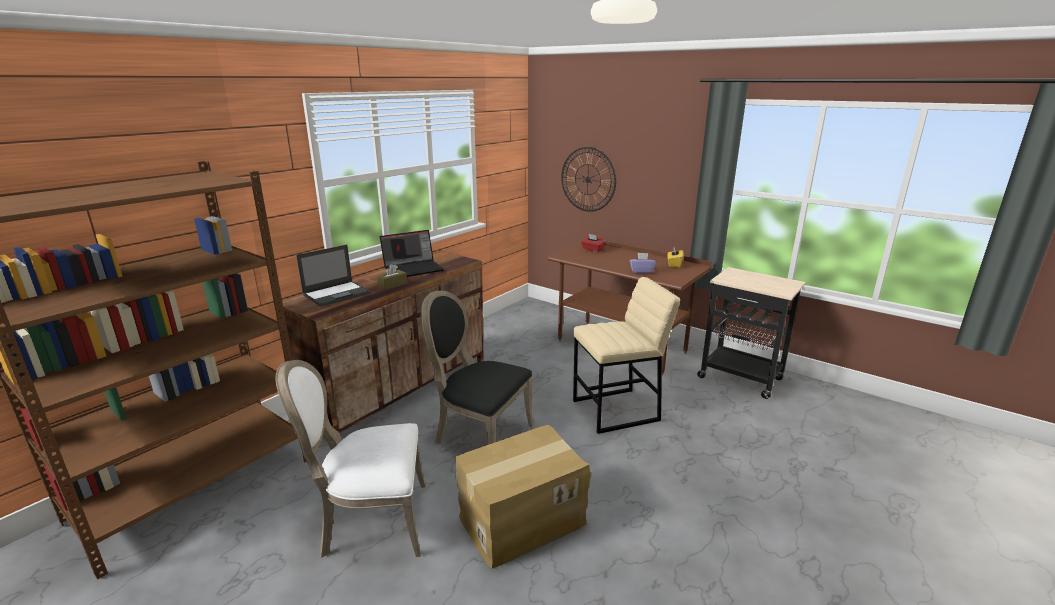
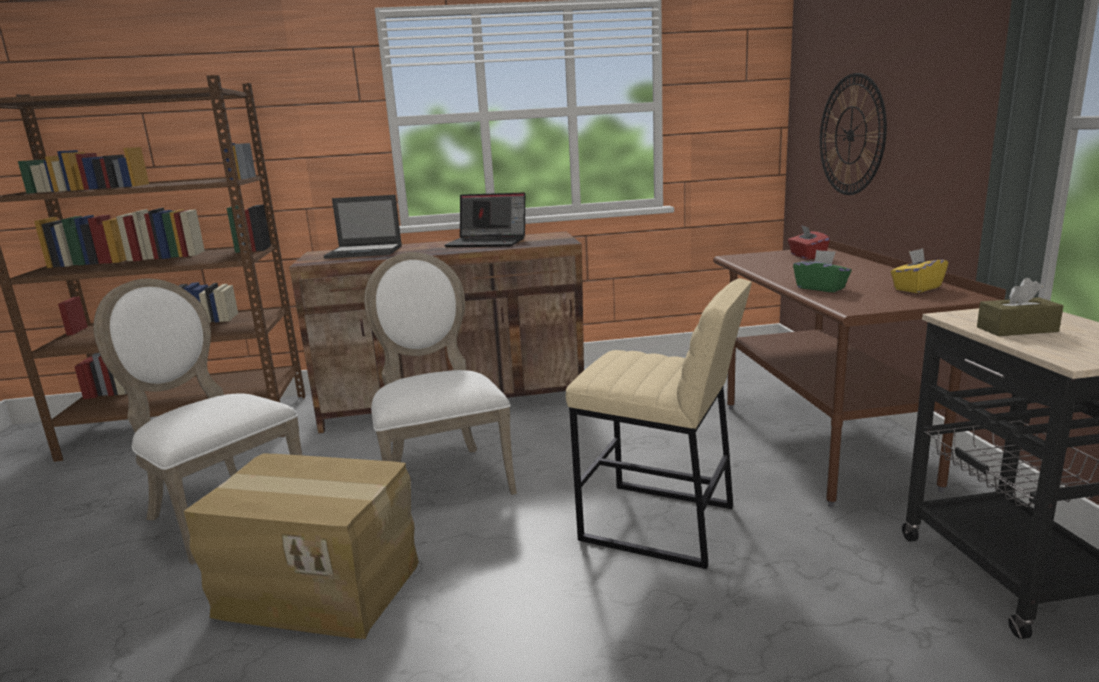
camera: 45 degrees right, 5 degrees down
(392, 285) = (428, 251): brown tissue box -> brown tissue box (1017, 329)
(479, 435) = (443, 477): black chair -> white chair
(641, 271) = (821, 288): purple tissue box -> green tissue box

